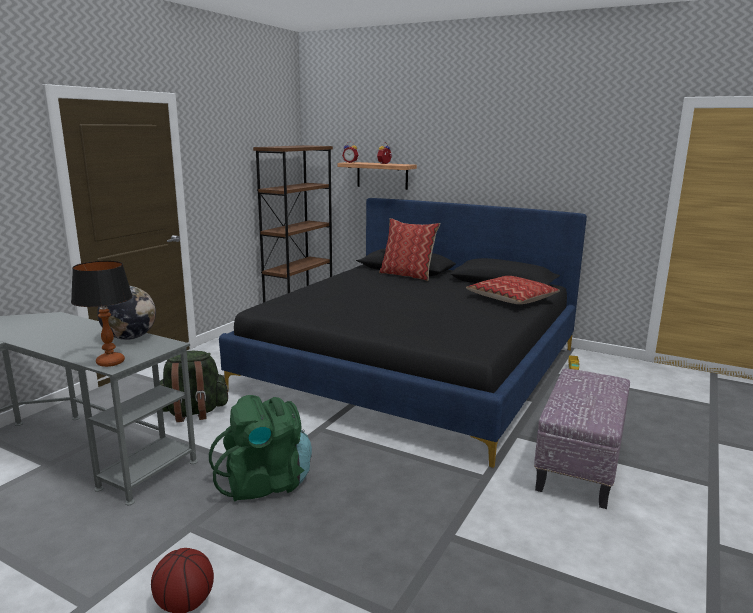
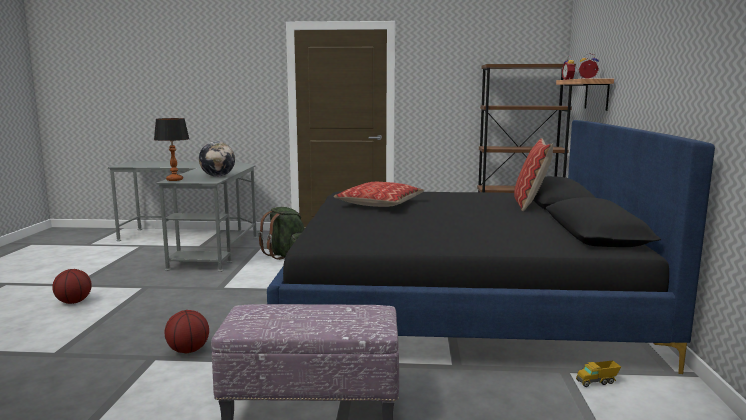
camera: 65 degrees right, 5 degrees down
(265, 483) = (203, 292): green backpack -> none
(442, 510) = (188, 350): none -> basketball
(511, 299) = (521, 240): pillow -> pillow (380, 204)

